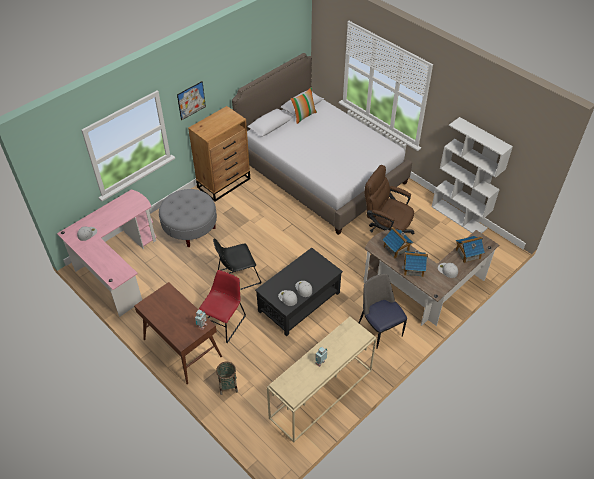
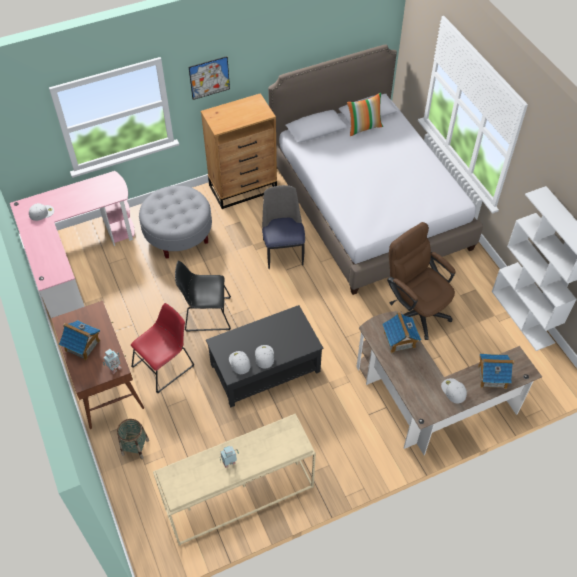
camera: 20 degrees right, 5 degrees up
(379, 329) = (349, 435): chair -> chair (283, 251)
(413, 268) = (409, 374): toy house -> toy house (82, 346)

